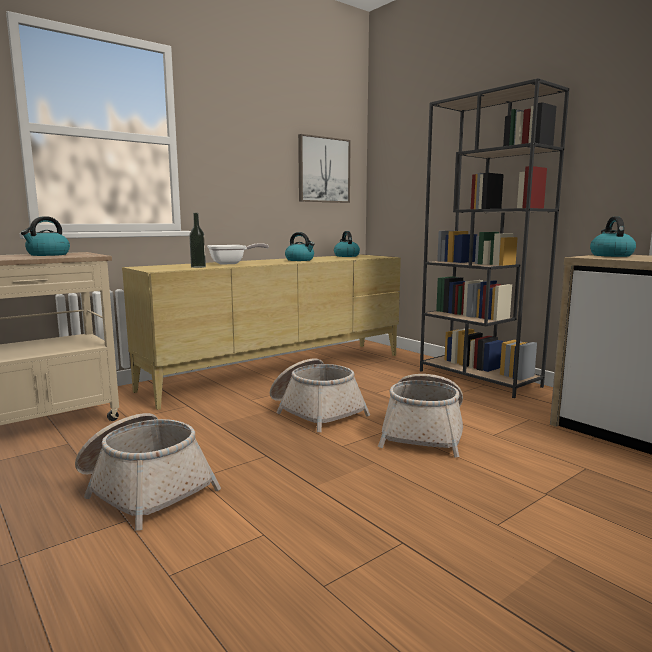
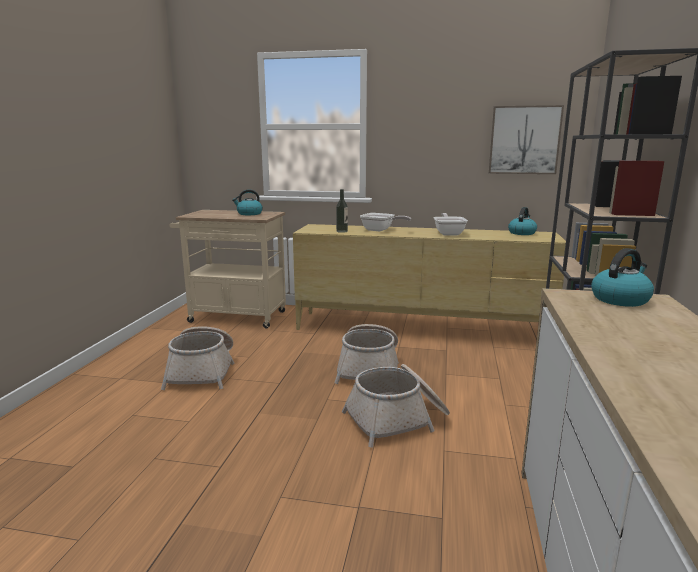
camera: 50 degrees right, 5 degrees up
(300, 260) = (449, 233): kettle -> frying pan

